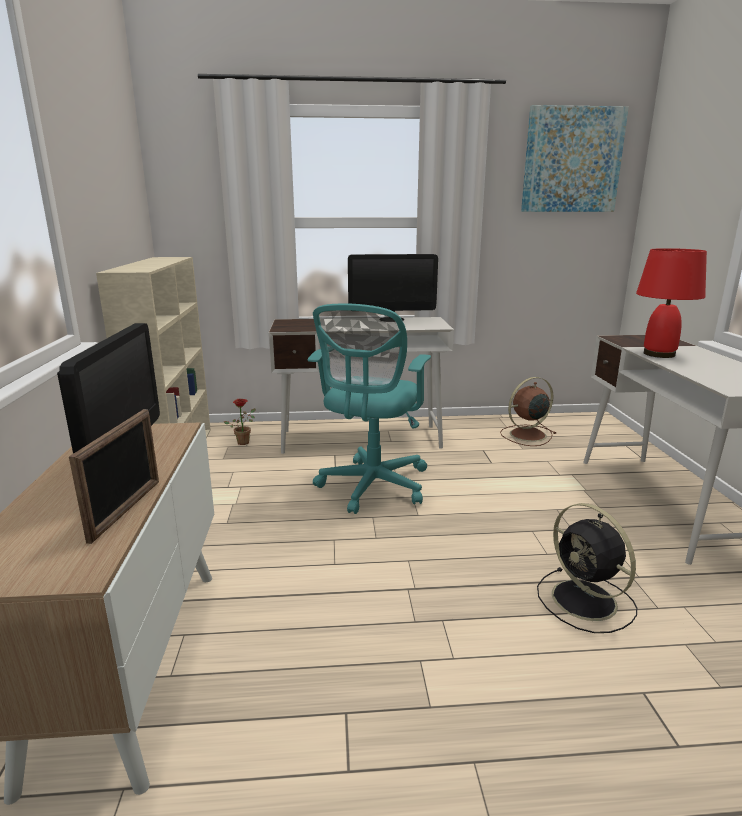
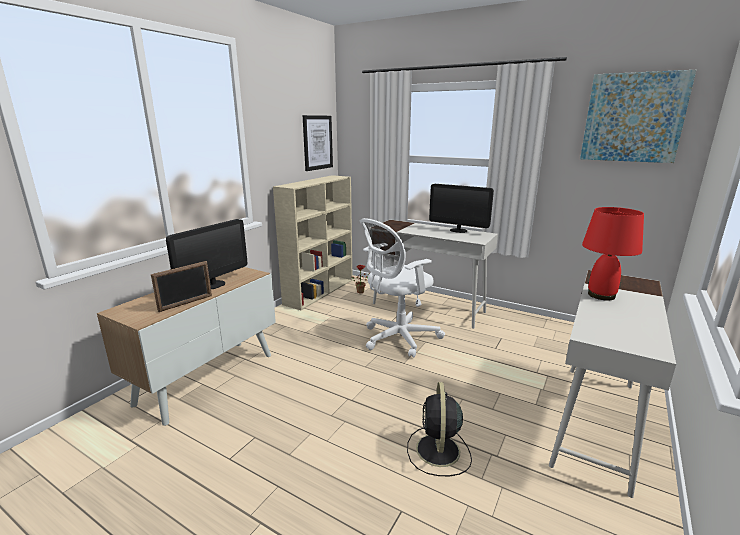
camera: 35 degrees right, 0 degrees up
(130, 197) = (317, 142): none -> picture
(372, 488) = (397, 338): turquoise office chair -> white office chair
(526, 435) = (551, 337): brown fan -> none

